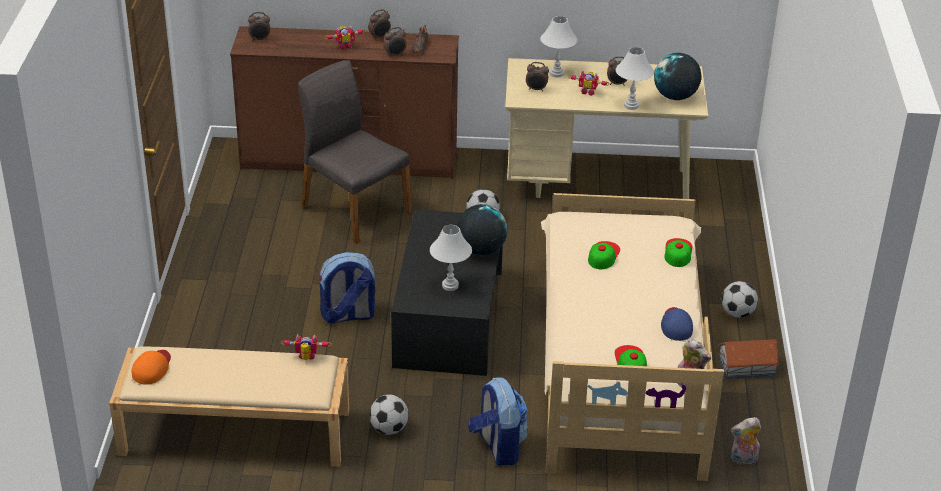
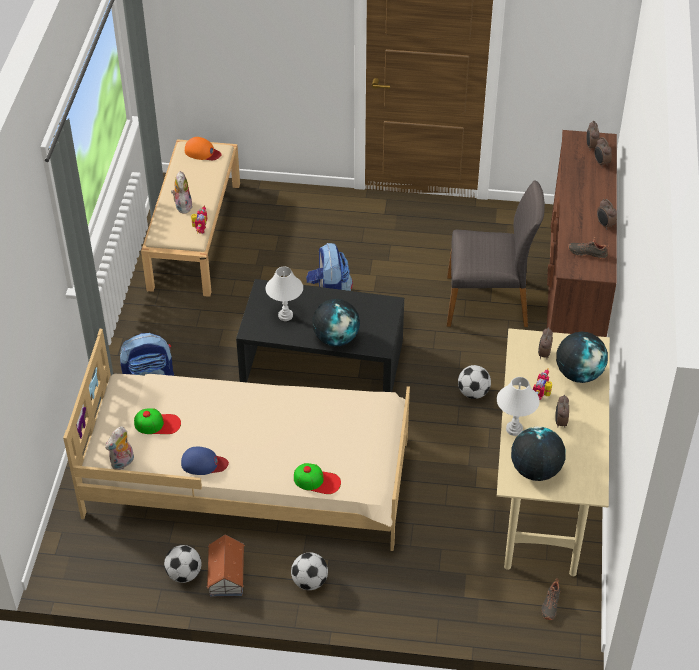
camera: 95 degrees right, 10 degrees up
(344, 46) = (584, 201): toy robot -> none
(354, 209) = (488, 302): grey chair -> grey chair turned 45 degrees clockwise
(389, 429) = (183, 319): football -> football (184, 574)
(395, 55) = (569, 235): alarm clock -> alarm clock (601, 163)
(557, 73) = (579, 374): white table lamp -> globe
(603, 255) = (317, 422): cap -> none
(717, 183) = (550, 604): none -> black shoe
(743, 459) = (101, 549): plush toy -> plush toy (182, 206)

